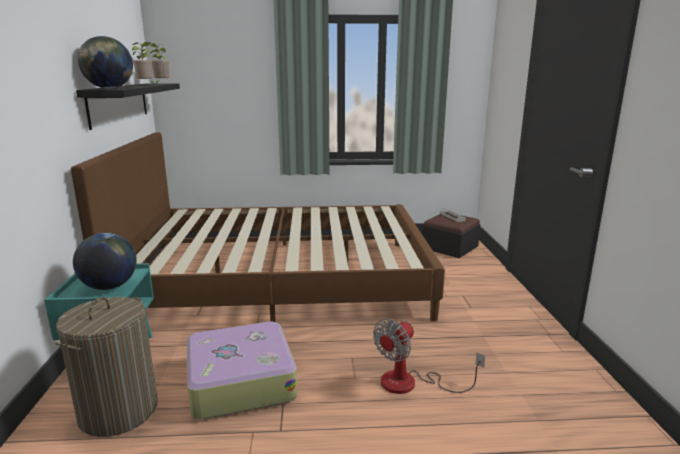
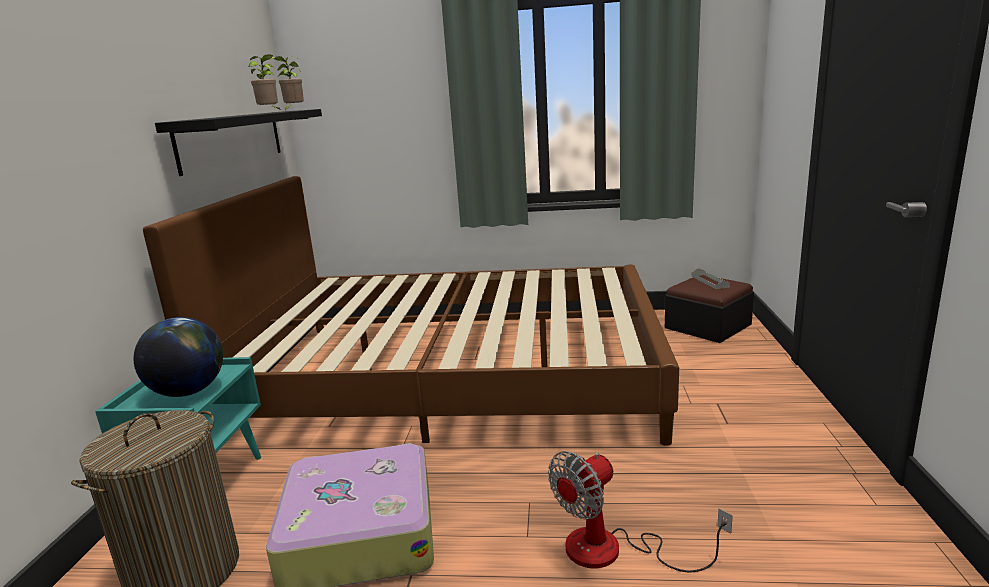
camera: 10 degrees right, 0 degrees up
(109, 88) = (202, 118): globe -> none

